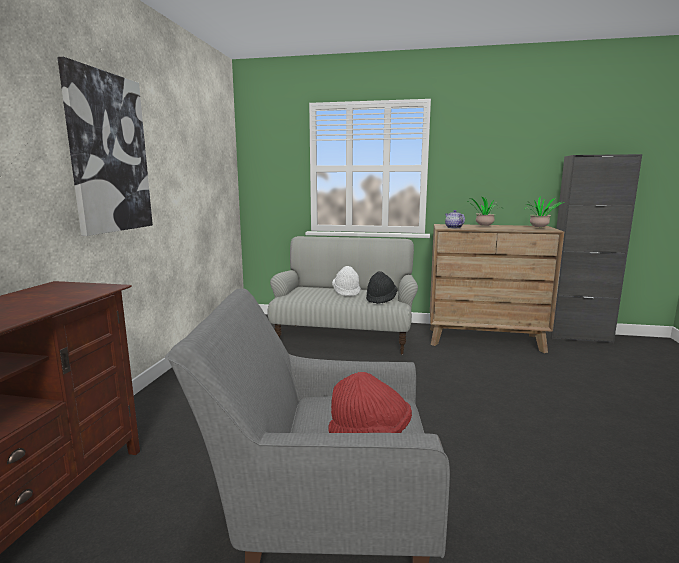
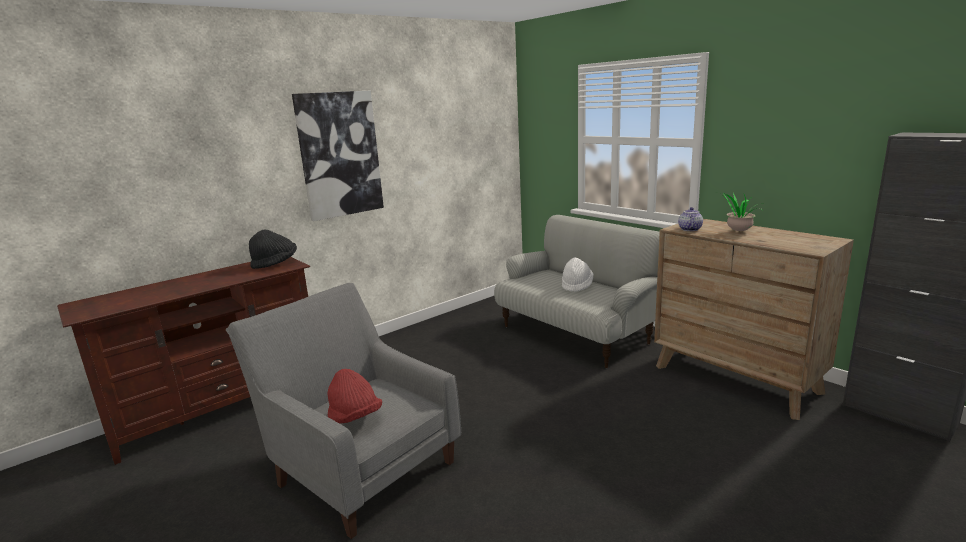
camera: 40 degrees right, 5 degrees up
(381, 299) = (594, 301): black hat -> black hat (275, 264)
(539, 228) = (812, 244): potted plant -> none

